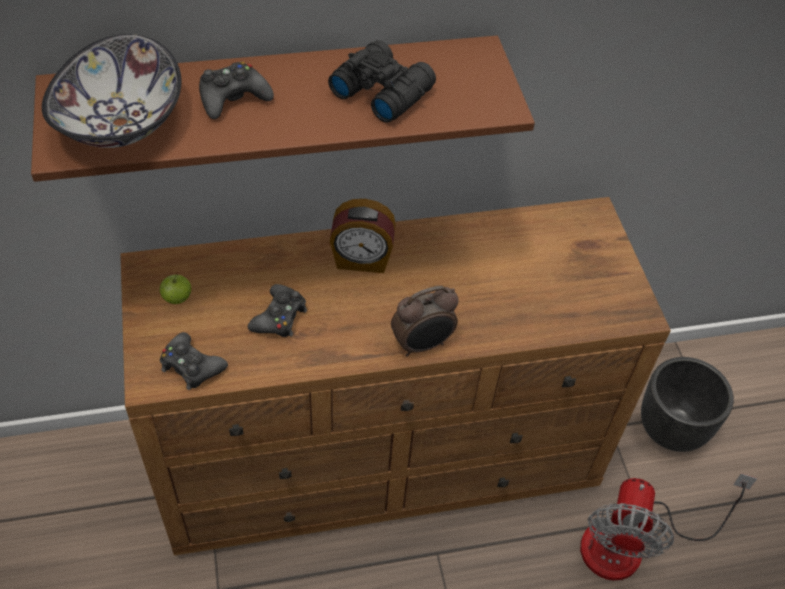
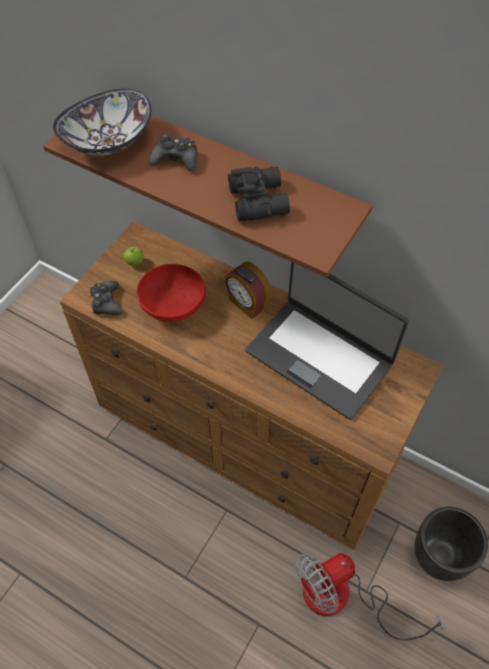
camera: 45 degrees right, 5 degrees up
(279, 317) = (173, 306): black game controller -> red bowl
(422, 345) = (230, 374): alarm clock -> none
(493, 264) = (320, 356): none -> laptop

